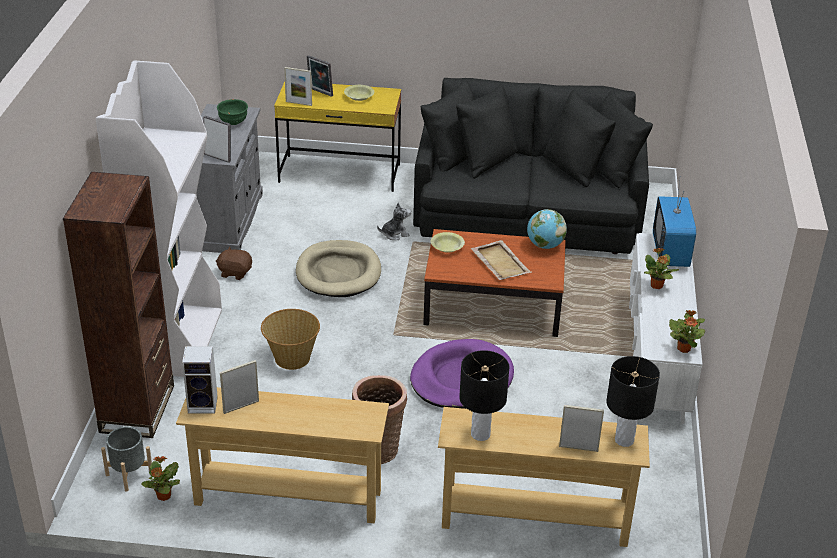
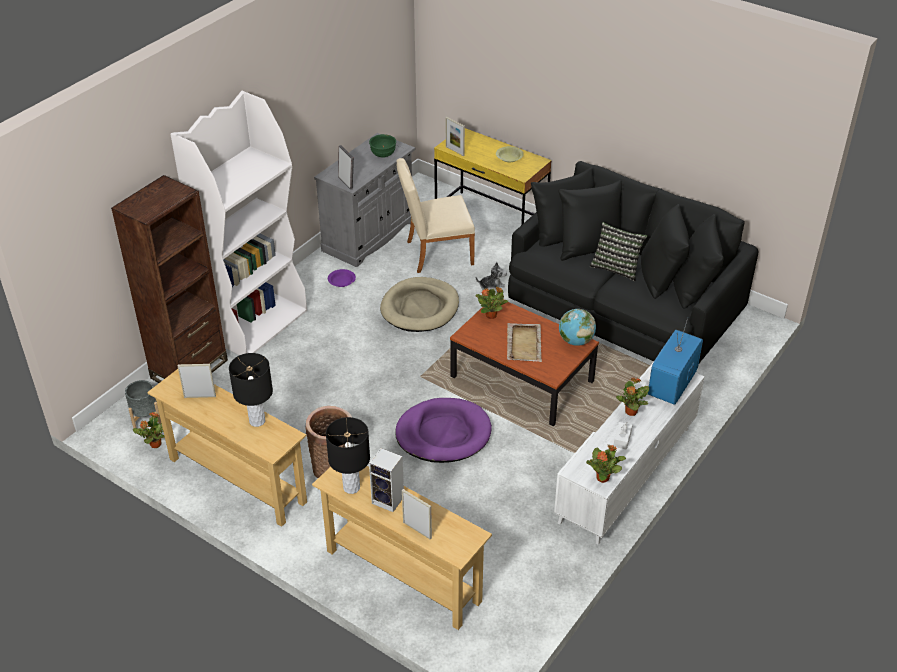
camera: 30 degrees right, 5 degrees up
(204, 404) = (177, 385): speaker -> speaker (389, 500)
(235, 272) = (342, 282): brown plush toy -> purple bowl
(291, 358) = (327, 369): basket -> none
(309, 218) = (434, 253): none -> beige chair
(320, 92) = (480, 146): picture frame -> none
(447, 247) = (491, 315): yellow bowl -> potted plant
(529, 171) = (616, 267): none -> pillow
(624, 440) = (460, 538): black table lamp -> black table lamp (257, 421)
(670, 311) = (622, 439): none -> white tissue box

